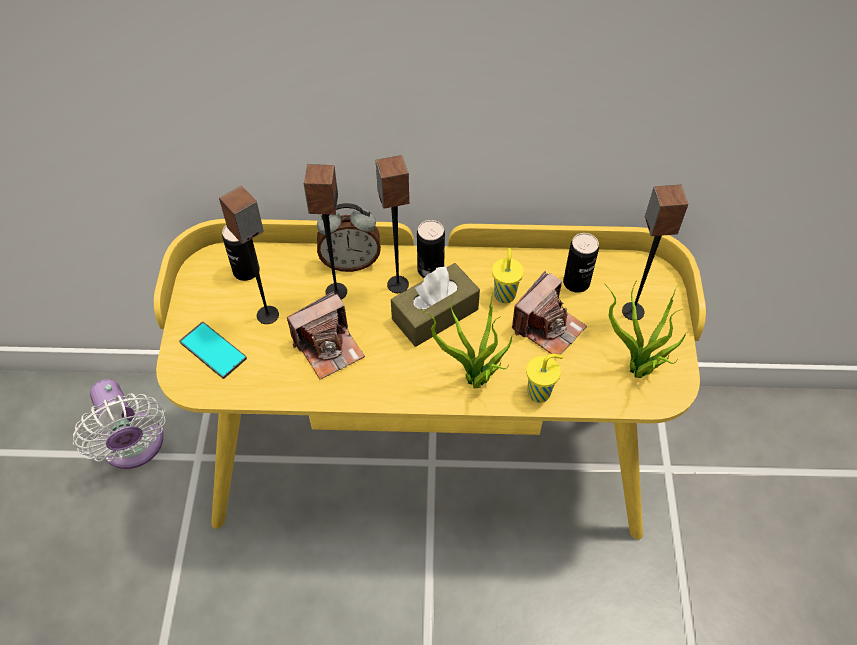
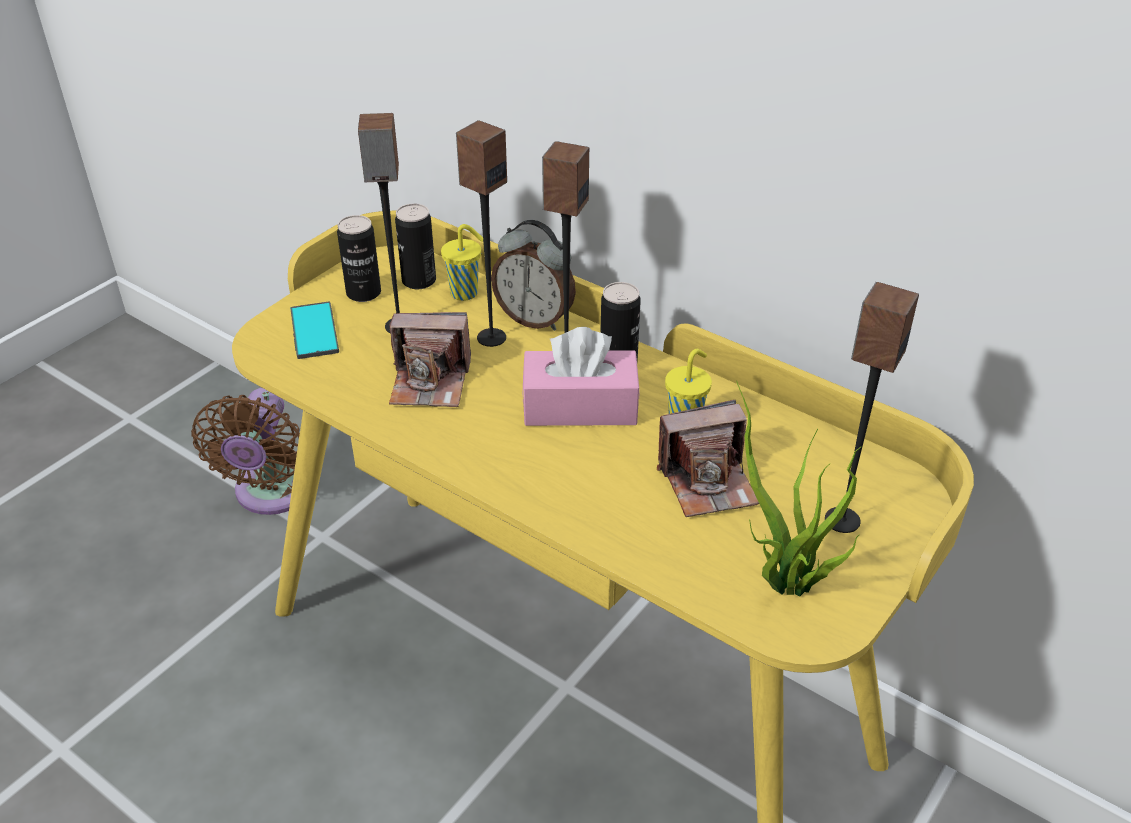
camera: 35 degrees right, 15 degrees down
(134, 447) = (272, 494): white fan -> brown fan
(435, 314) = (580, 406): brown tissue box -> pink tissue box
(475, 380) = (560, 491): potted plant -> none
(540, 392) = (629, 542): yellow cup -> yellow cup (466, 293)
(576, 282) = (791, 455): can -> can (363, 293)

